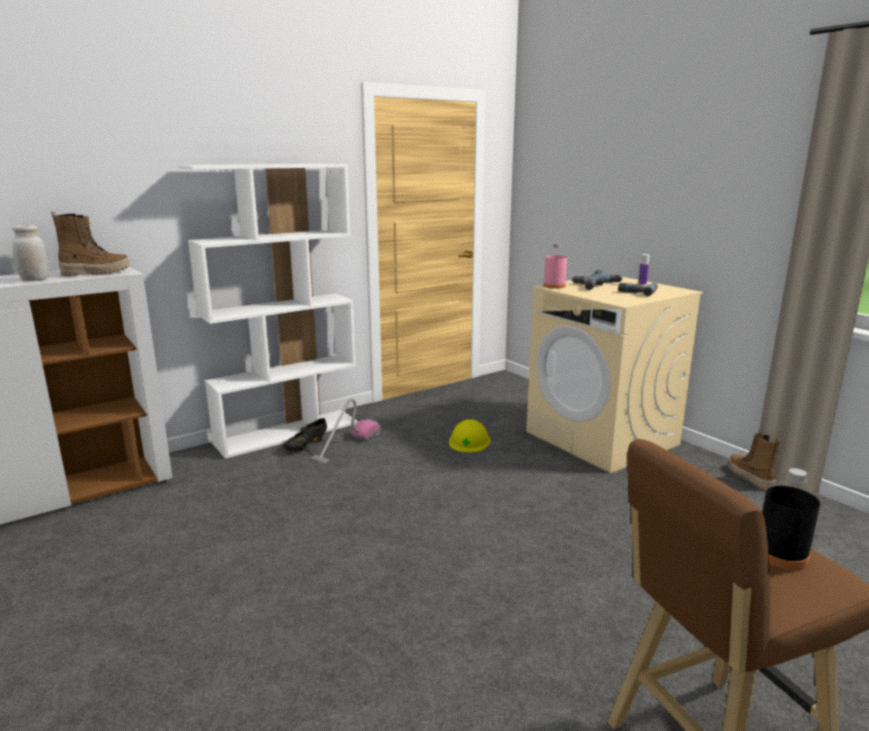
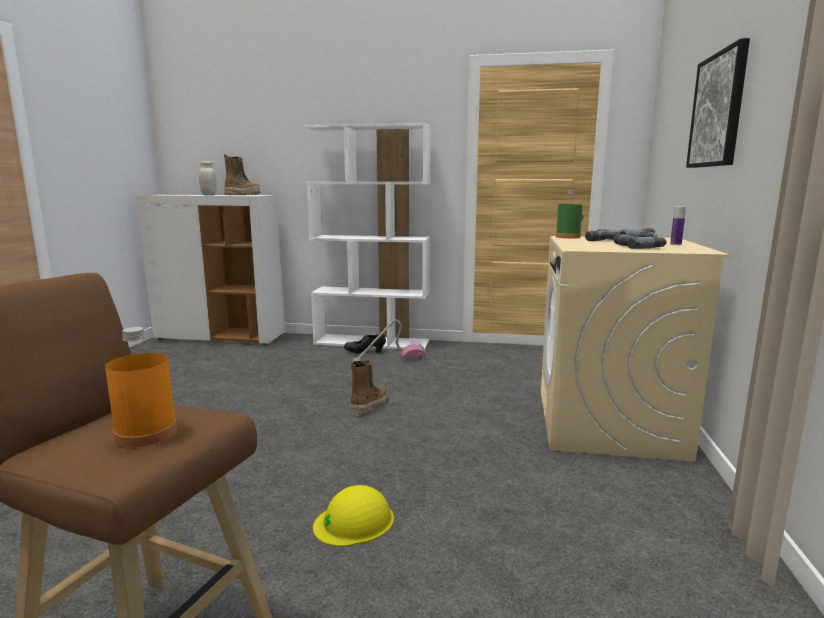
camera: 45 degrees right, 5 degrees down
(469, 441) = (477, 384): yellow hard hat -> yellow hard hat (354, 522)
(554, 286) = (568, 237): pink bottle -> green bottle
(651, 176) = (718, 110): none -> picture
(750, 478) = (722, 525): boot -> boot (369, 406)
(781, 554) = (146, 433): black bottle -> orange bottle

